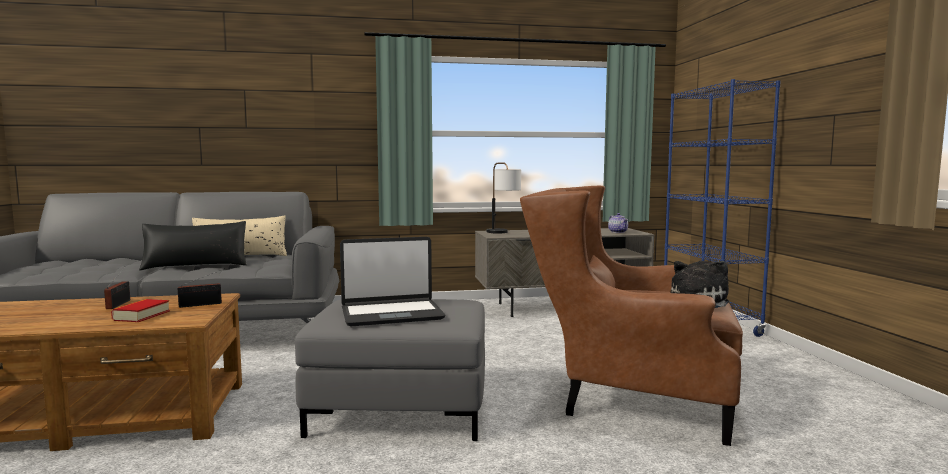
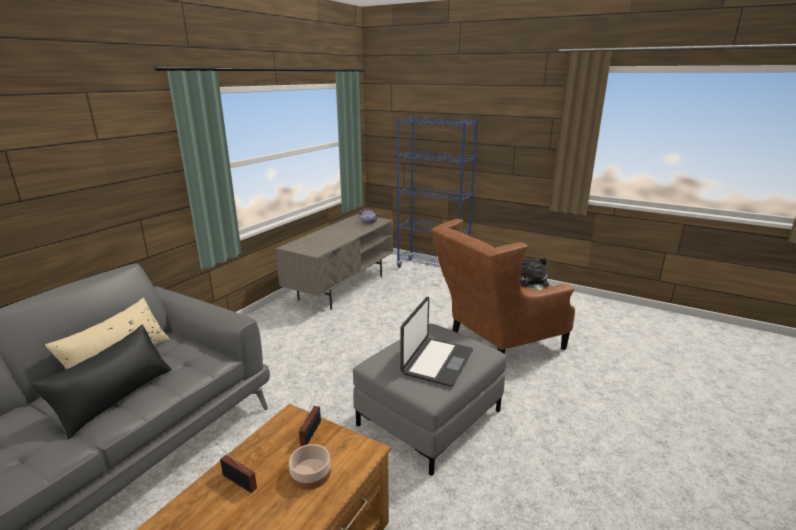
camera: 50 degrees left, 15 degrees up
(141, 315) = (311, 473): book -> bowl
(502, 233) = (307, 246): table lamp -> none

